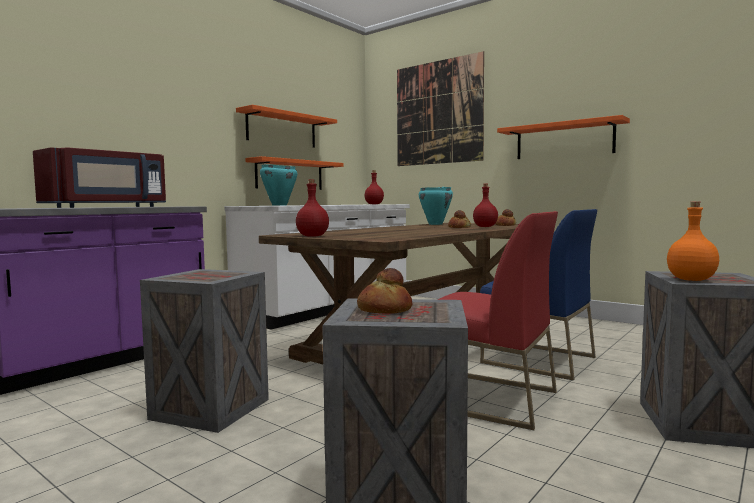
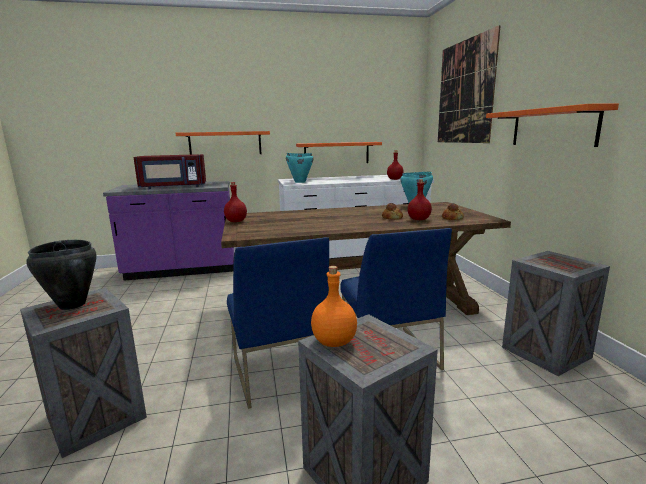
camera: 40 degrees right, 10 degrees up
(210, 408) = (160, 317): crate -> crate (545, 351)
(282, 129) = (329, 118): orange shelf -> orange shelf (225, 143)
(383, 310) = (72, 305): bread -> black cooking pot
(487, 399) = (279, 371): red chair -> blue chair

